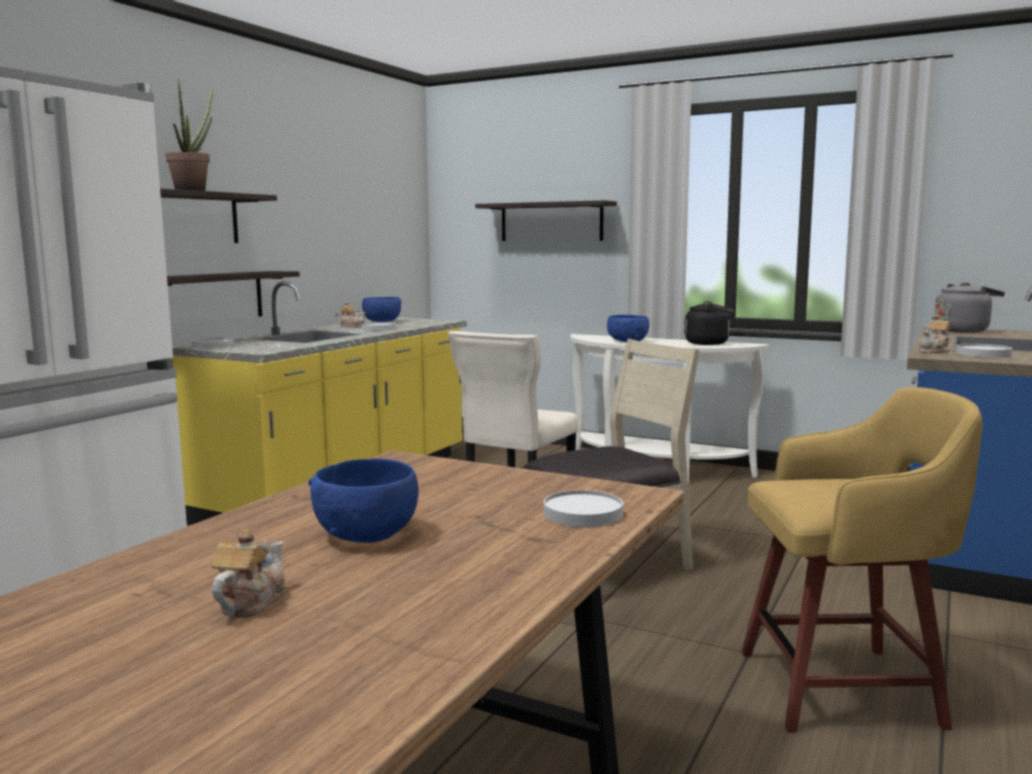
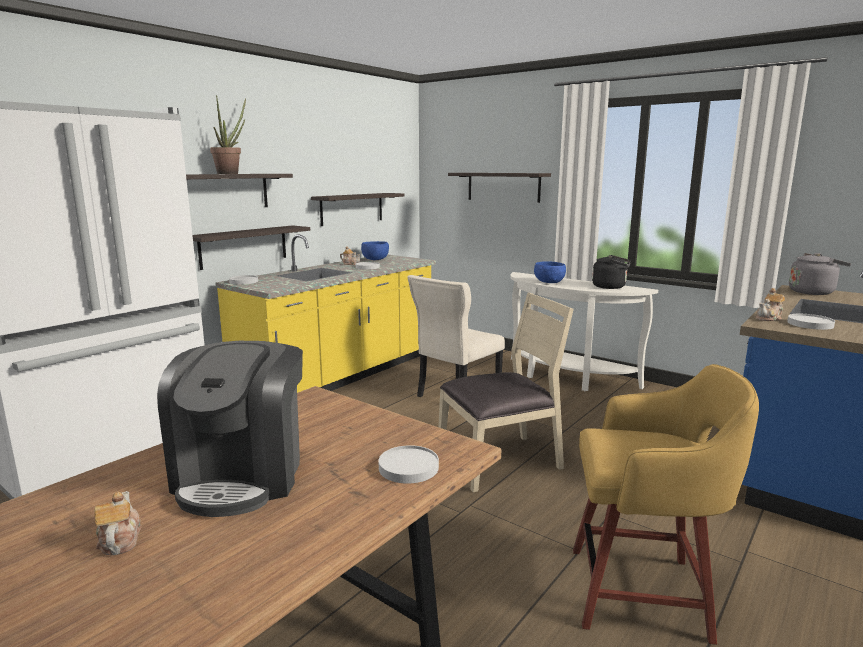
camera: 10 degrees right, 5 degrees up
(250, 602) = (119, 540): teapot -> teapot turned 45 degrees counterclockwise
(346, 251) = (352, 208): none -> shelf
(366, 534) = (242, 475): blue bowl -> coffee machine

